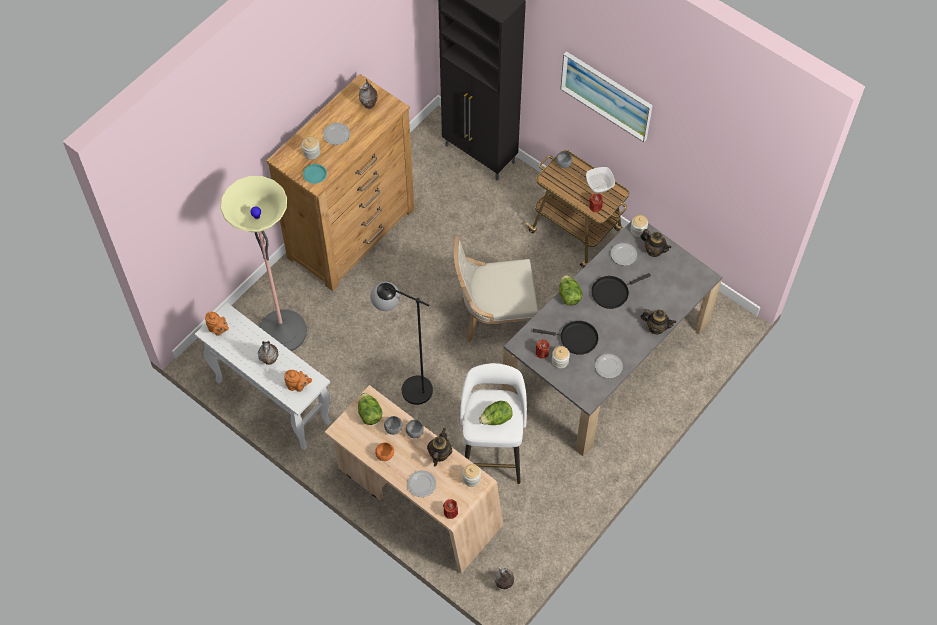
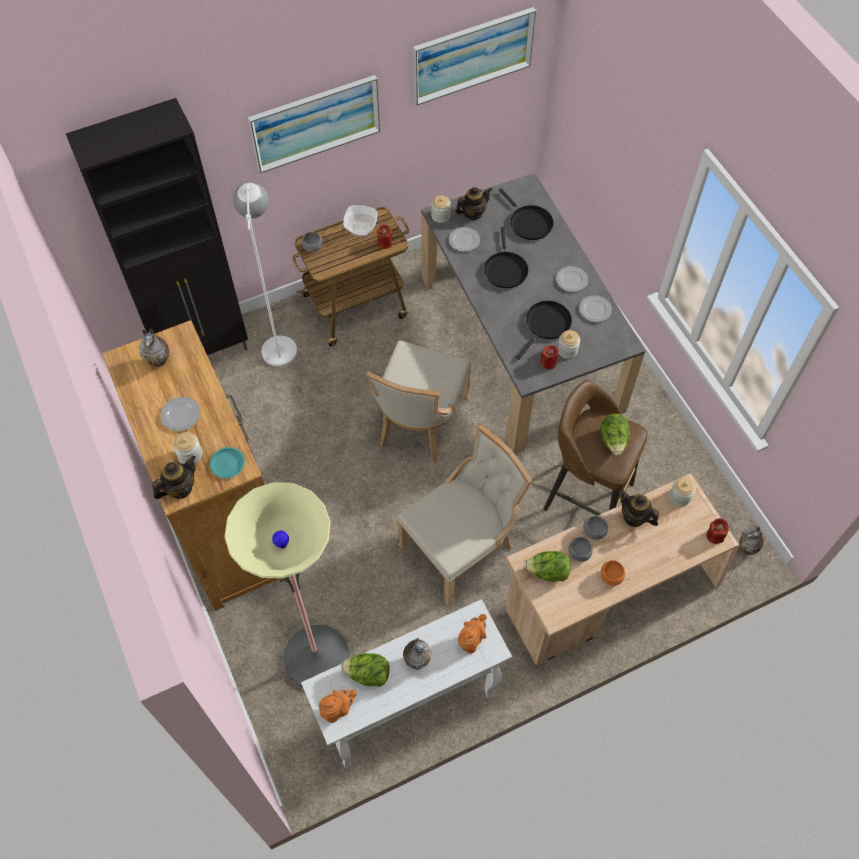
camera: 65 degrees left, 0 degrees up
(407, 386) = (461, 547): black floor lamp -> beige chair
(421, 484) = (666, 552): plate -> plate (571, 280)
(492, 453) = (585, 495): white stool -> brown stool
(515, 196) = (278, 341): none -> white floor lamp
(569, 296) = (489, 309): lettuce -> lettuce (368, 674)
(656, 327) = (567, 249): teapot -> teapot (180, 488)
(667, 291) = (529, 223): none -> black frying pan
(723, 159) = (472, 55): none -> picture

